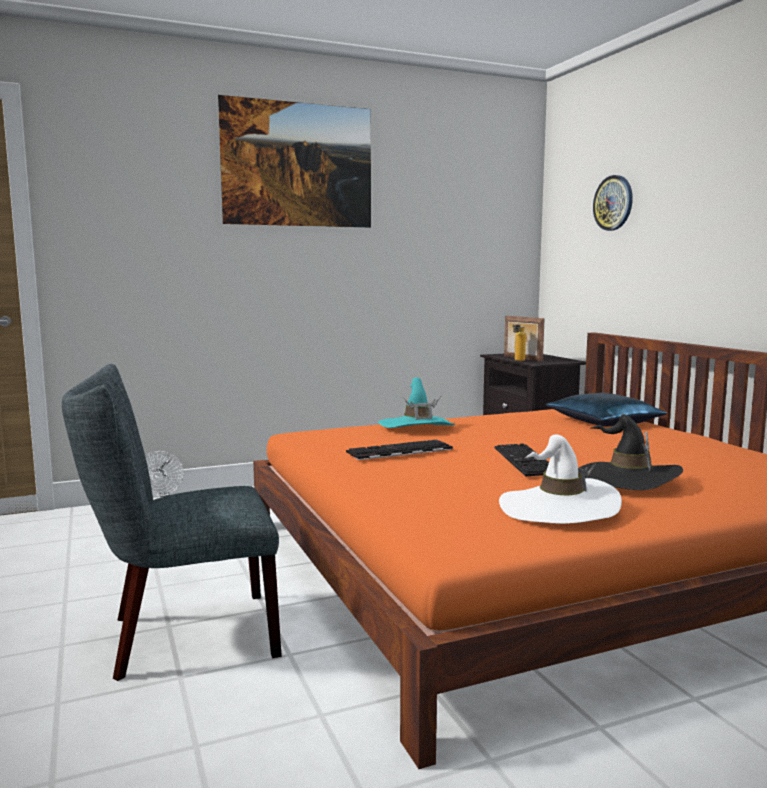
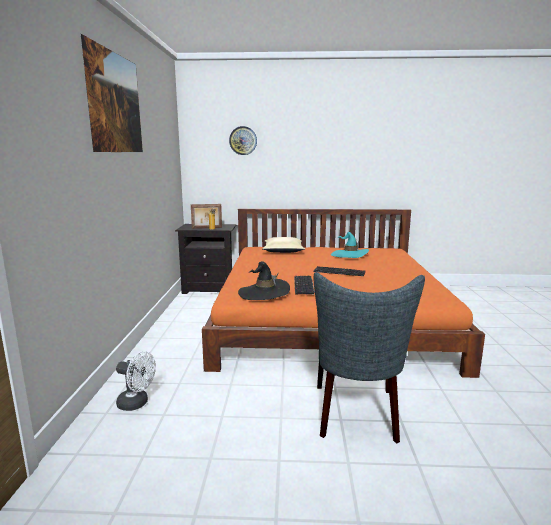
camera: 65 degrees left, 5 degrees up
(416, 427) = (251, 275): turquoise hat -> turquoise hat (349, 255)
(558, 508) = (407, 280): white hat -> none
(604, 422) = (283, 251): blue pillow -> beige pillow
(625, 480) = (377, 267): black hat -> black hat (264, 293)

